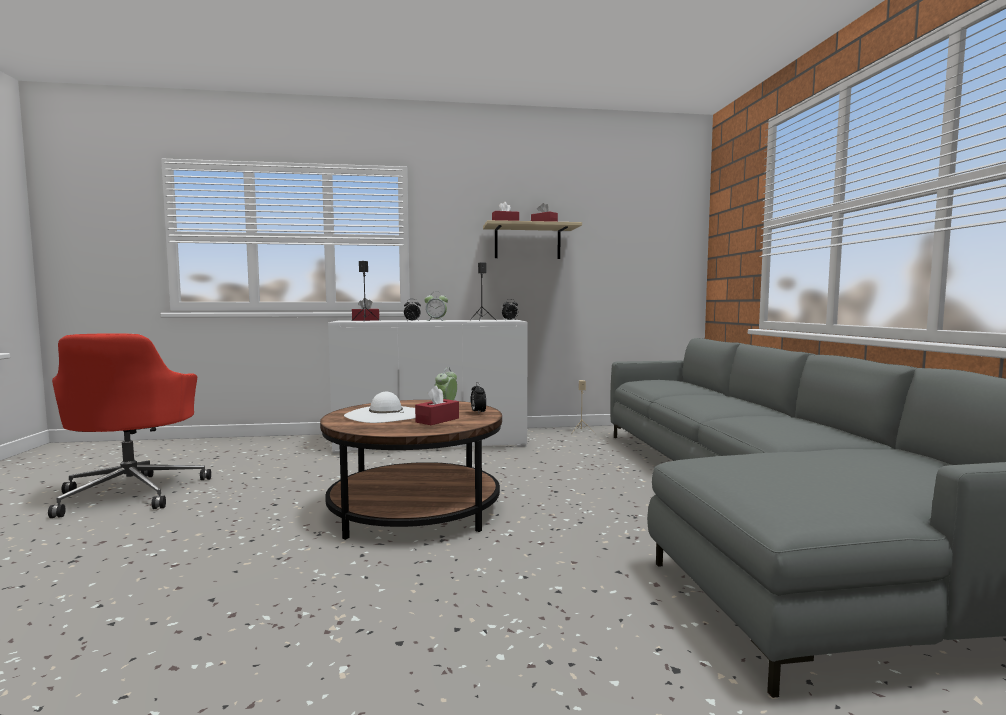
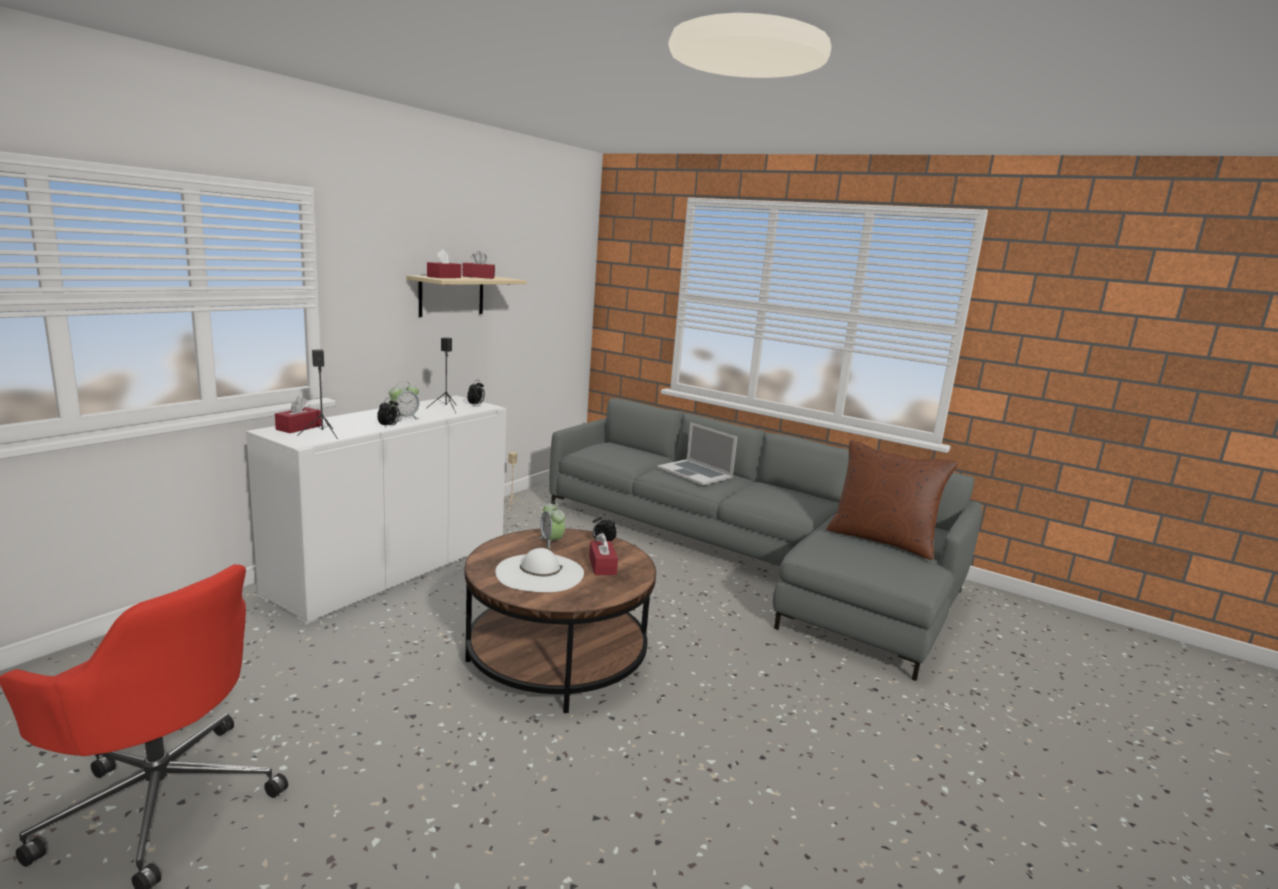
camera: 50 degrees left, 10 degrees up
(713, 399) = (695, 472): none -> laptop
(846, 472) = (881, 540): none -> brown pillow

